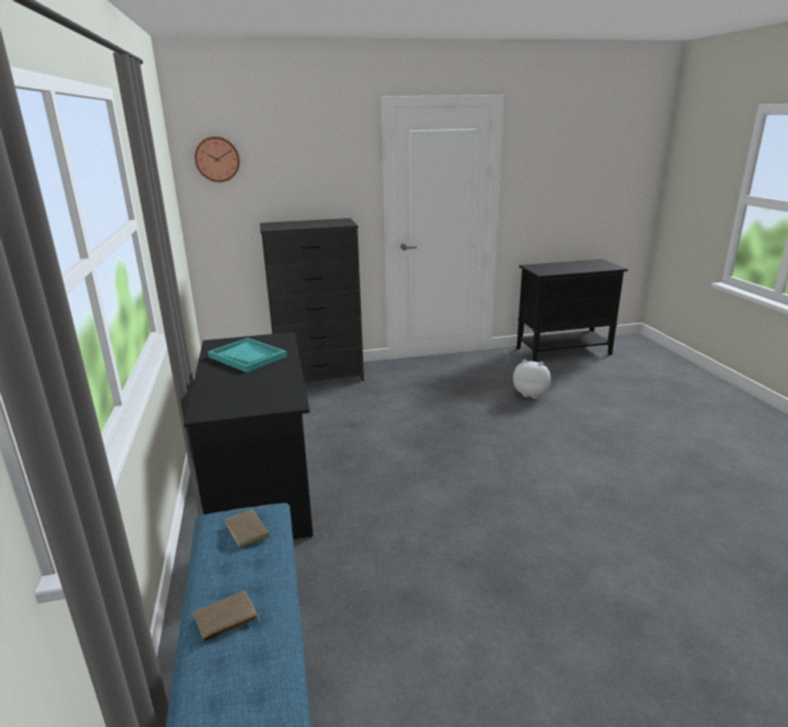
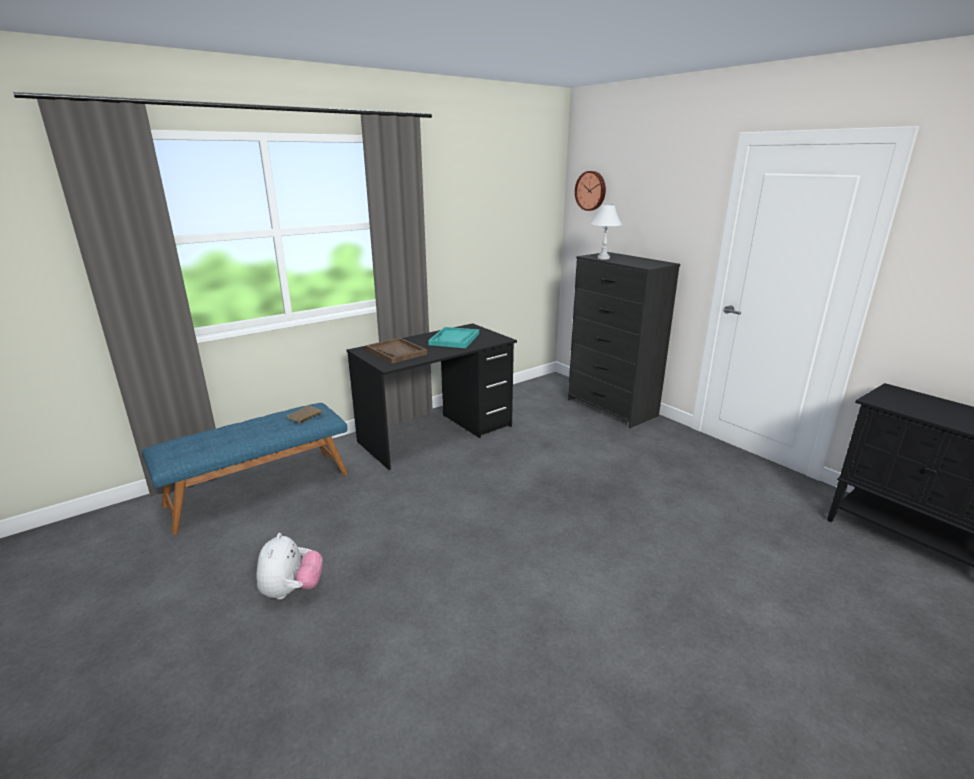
camera: 65 degrees right, 0 degrees up
(226, 620) = (227, 432): brown book -> none
(246, 393) = (396, 352): none -> brown tray
(289, 227) = (603, 258): none -> white table lamp
(531, 394) = (731, 532): plush toy -> plush toy (292, 590)

